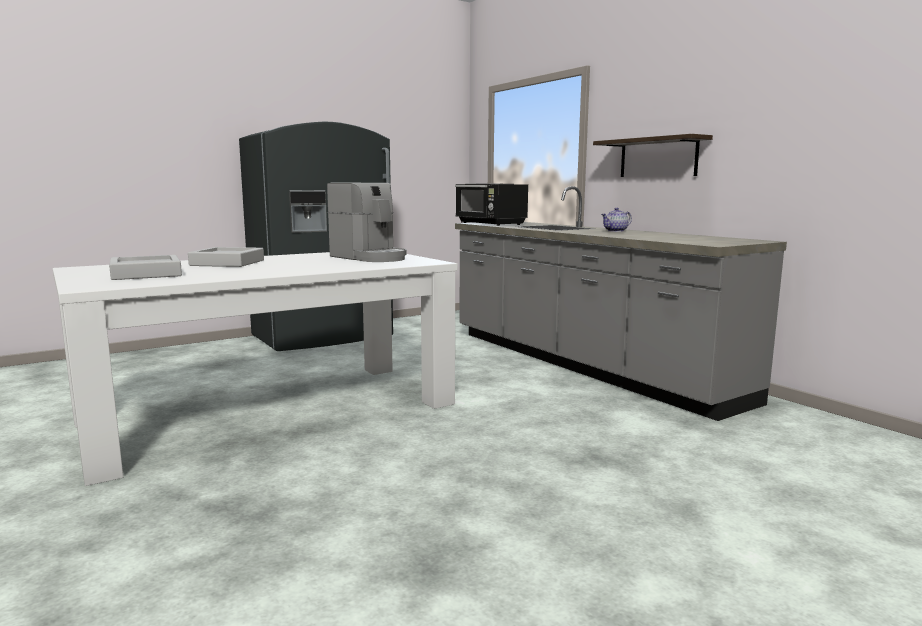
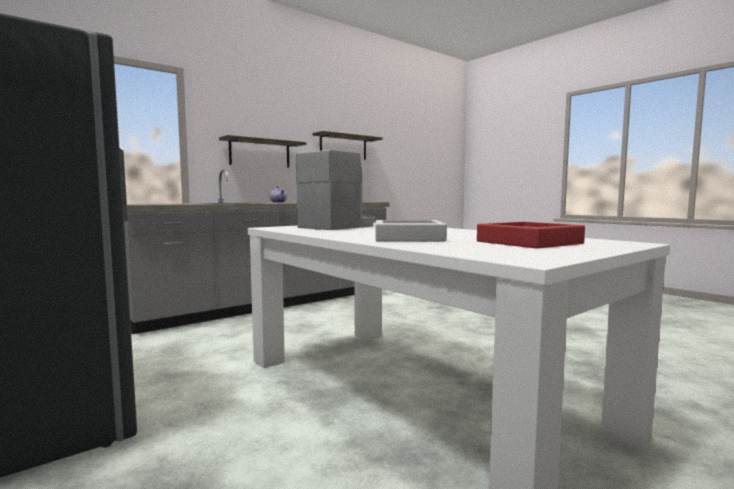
camera: 95 degrees left, 5 degrees down
(146, 274) = (529, 242): grey tray -> red tray
(490, 224) = (162, 204): black microwave -> none
(812, 126) = (343, 147): none -> shelf

